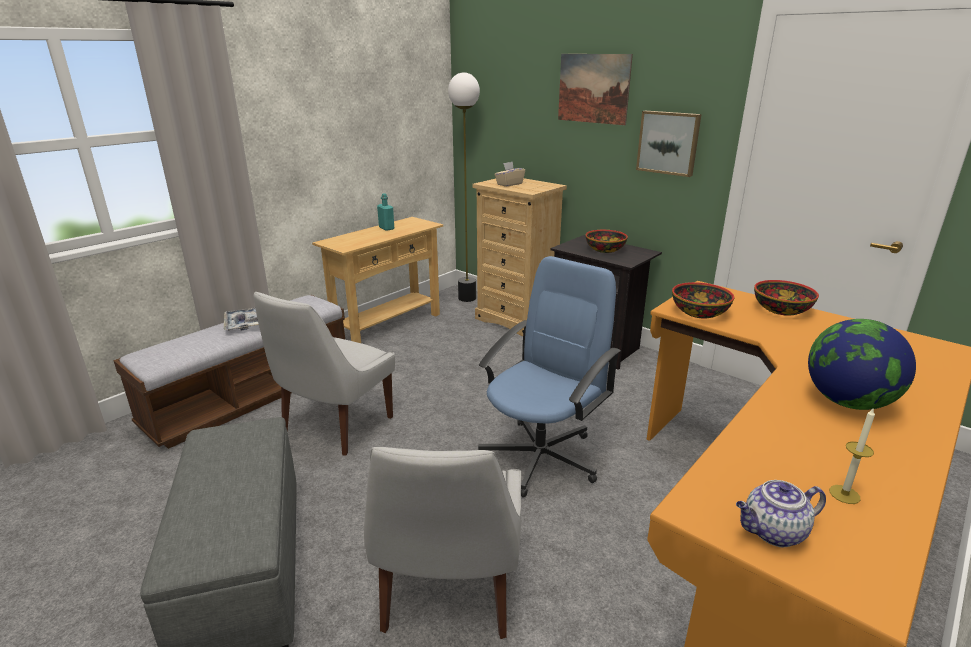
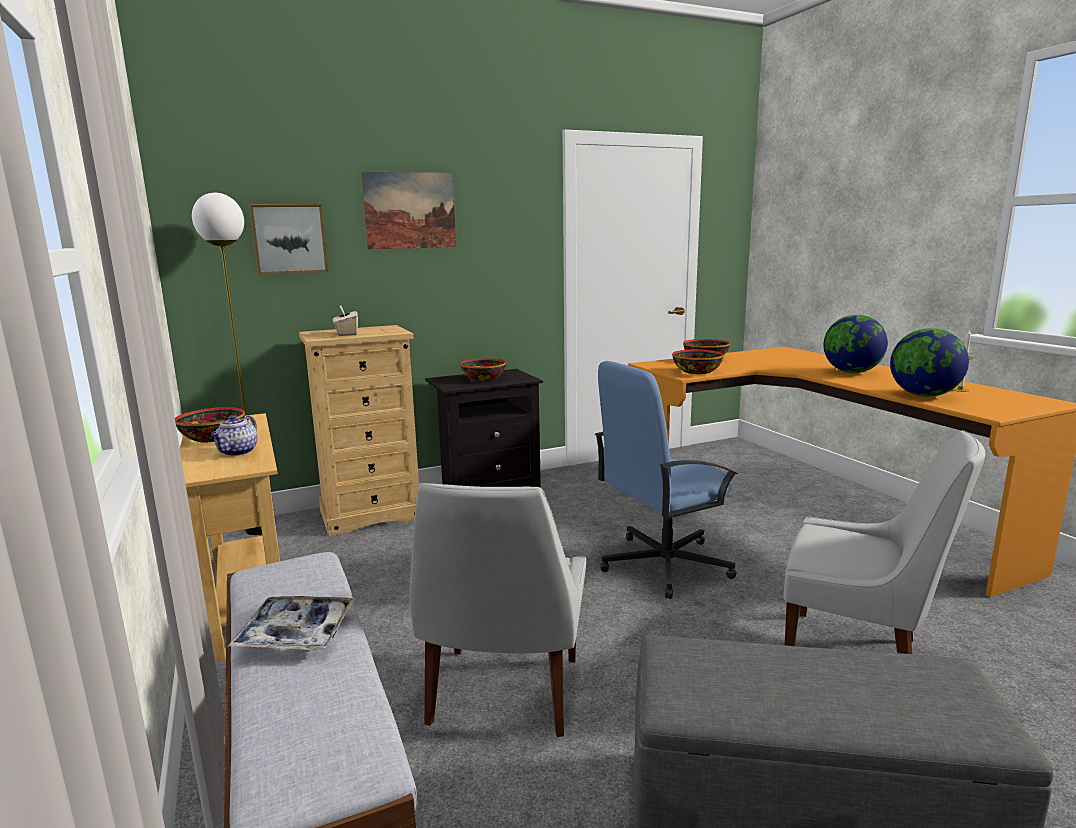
camera: 65 degrees left, 10 degrees down
(335, 426) = (503, 695): white chair -> white chair turned 45 degrees clockwise
(386, 228) = (212, 438): turquoise bottle -> bowl
(541, 457) = (663, 565): blue office chair -> blue office chair turned 90 degrees counterclockwise
(668, 143) = (503, 259): picture -> picture (289, 239)
(755, 457) = (923, 395): none -> globe
(772, 532) = (1007, 405): teapot -> teapot (237, 452)

